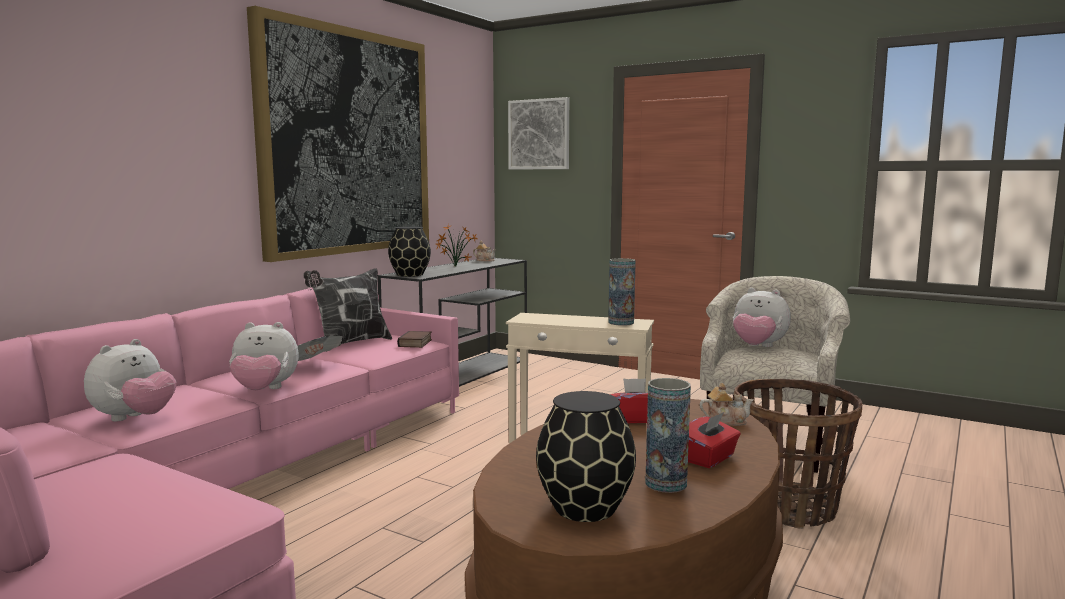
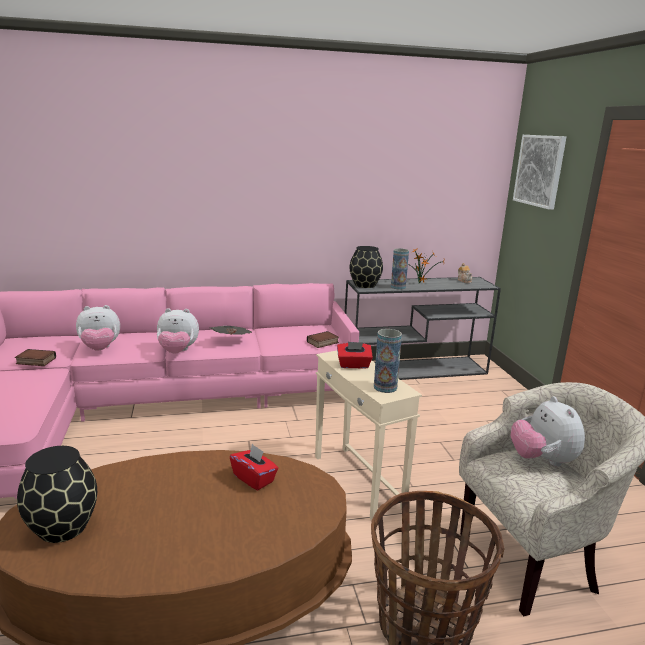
camera: 45 degrees right, 10 degrees up
(51, 458) = (35, 361): none -> book
(264, 390) = (178, 351): plush toy -> plush toy turned 45 degrees counterclockwise
(347, 142) = (330, 176): picture -> none
(351, 343) = (289, 329): pillow -> none
(665, 483) = (133, 542): vase -> vase (398, 287)
(709, 458) = (203, 543): red tissue box -> red tissue box (353, 365)
(725, 421) = (300, 519): teapot -> none

